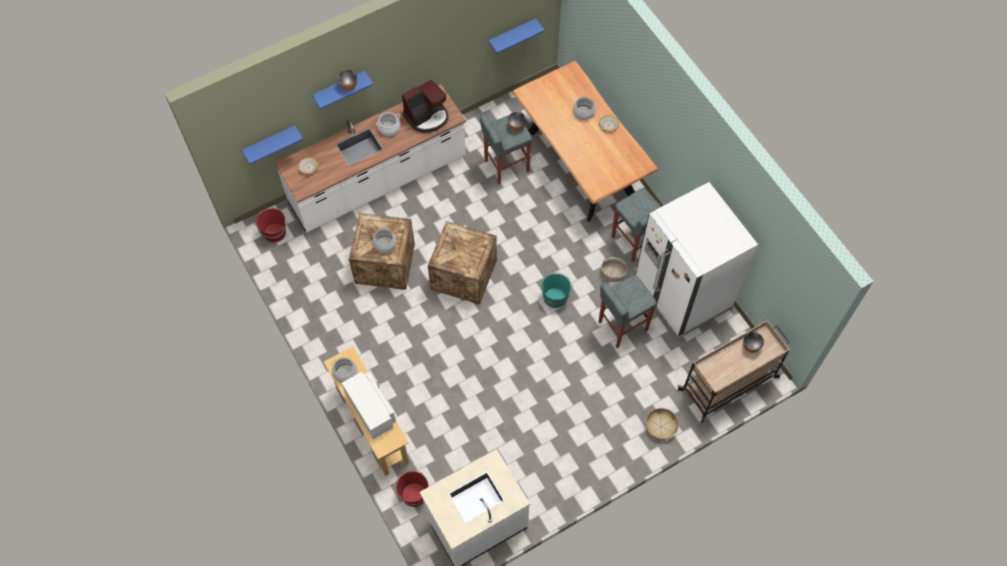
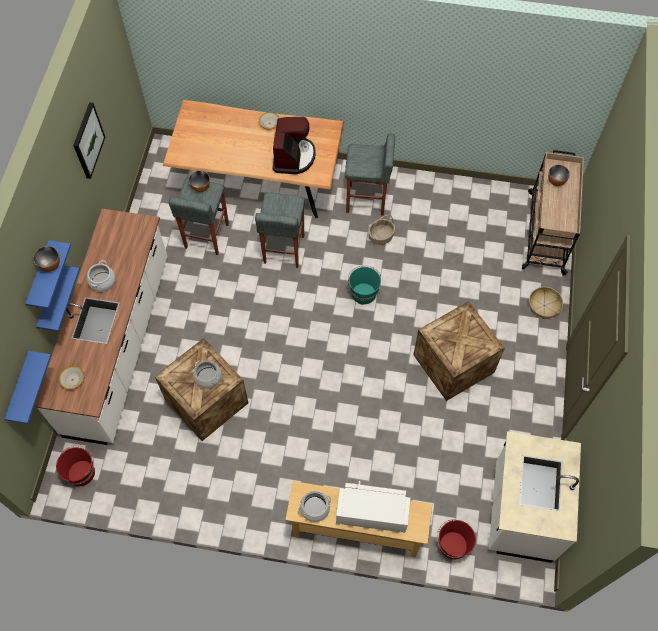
camera: 50 degrees left, 0 degrees up
(427, 116) = (123, 243): coffee machine -> coffee machine (293, 157)
(457, 31) = (87, 140): none -> picture
(463, 274) = (276, 345): crate -> crate (452, 363)
(512, 35) = (119, 117): blue shelf -> blue shelf (50, 301)
(584, 112) = (239, 130): cooking pot -> none
(621, 326) = (433, 266): grey stool -> grey stool (283, 250)
(682, 294) = (442, 204): white fridge -> none

